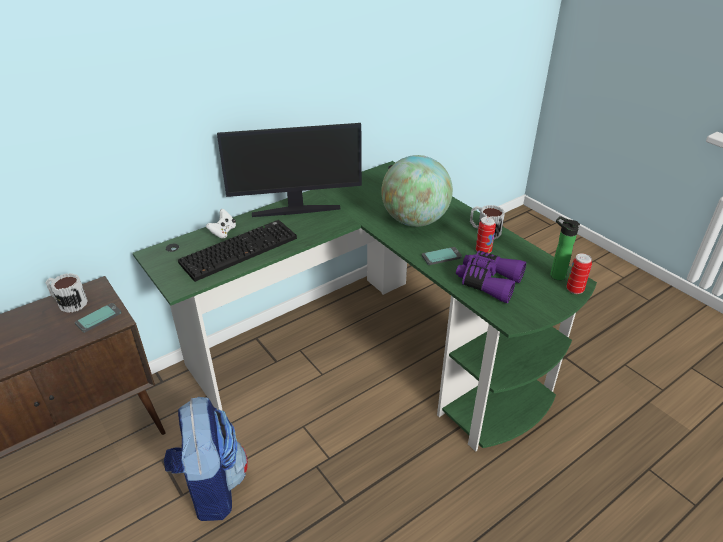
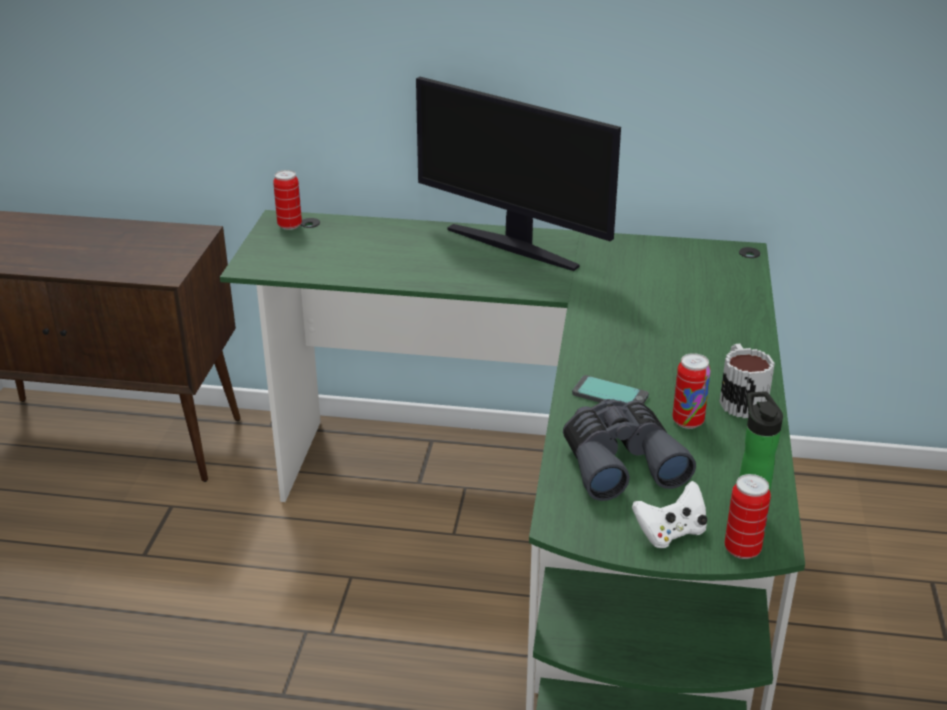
camera: 45 degrees right, 5 degrees down
(68, 302) = (154, 235): mug -> none
(98, 318) = (156, 263): phone -> none
(164, 254) = (289, 225): none -> can
(211, 486) = (179, 567): backpack -> none
(223, 232) = (387, 232): white game controller -> white game controller (670, 533)
(239, 249) = (373, 259): keyboard -> none
(414, 221) = (654, 333): globe -> none
(488, 282) = (620, 461): purple binoculars -> grey binoculars

